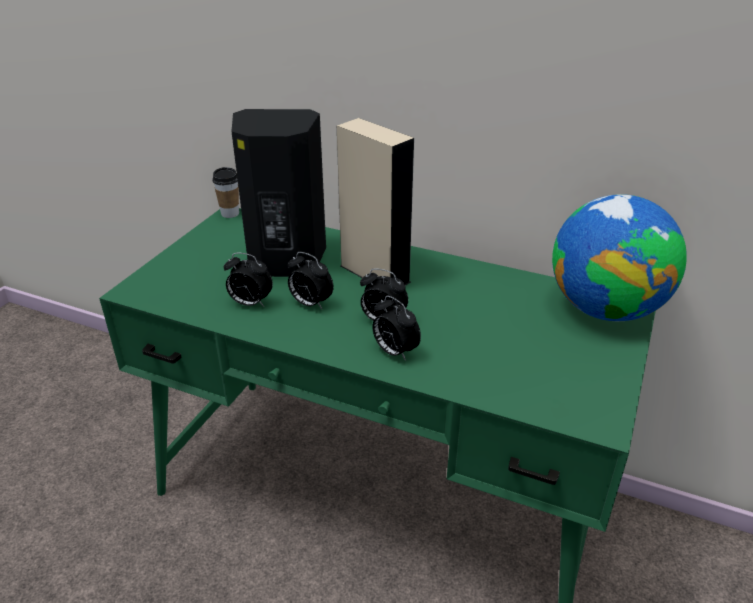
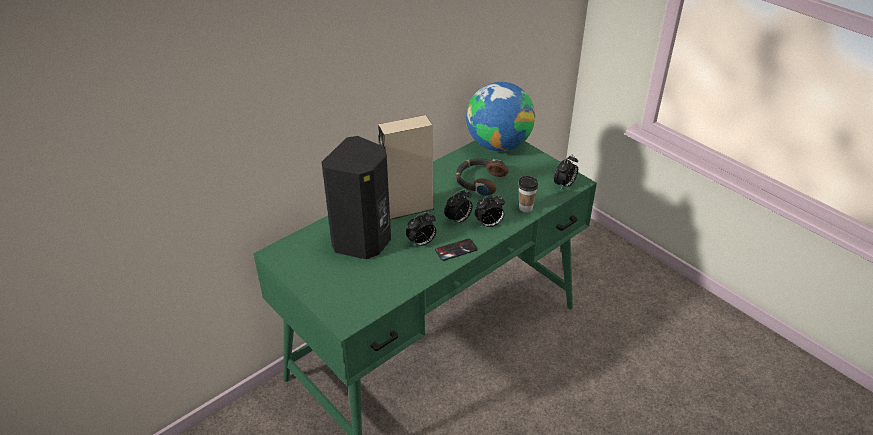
camera: 65 degrees left, 5 degrees up
(230, 213) = (271, 253): cup -> cup (525, 208)
(250, 303) = (403, 268): alarm clock -> alarm clock (564, 185)
(314, 336) = (456, 250): none -> phone
(493, 315) = (479, 181): none -> headphones

